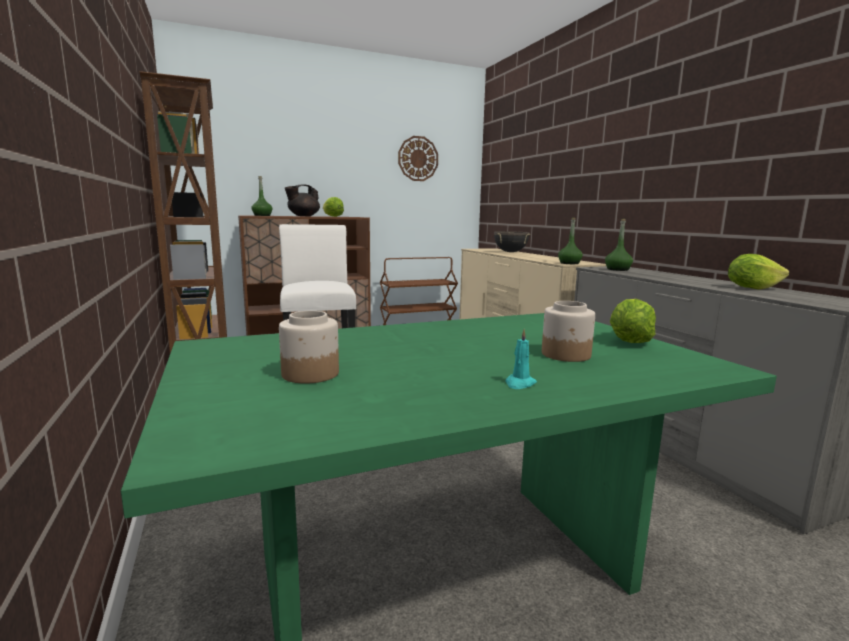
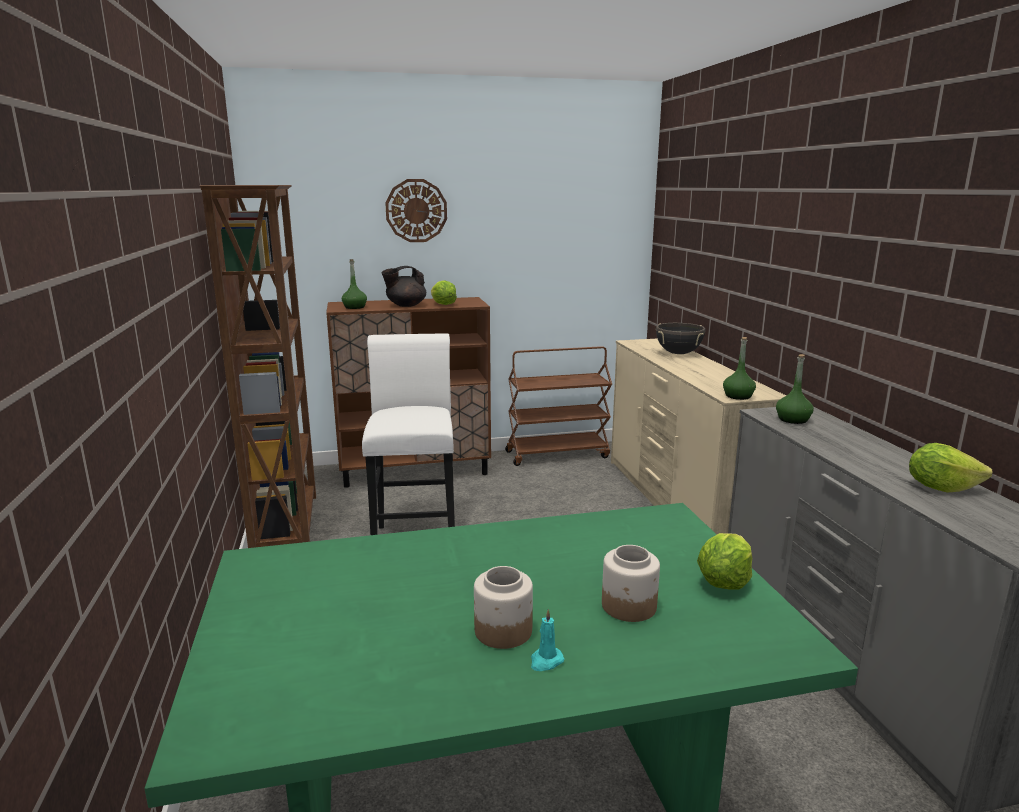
camera: 10 degrees right, 5 degrees up
(310, 374) = (339, 626): jar -> jar (502, 631)
(418, 158) = (562, 214): wall clock -> wall clock (416, 210)

